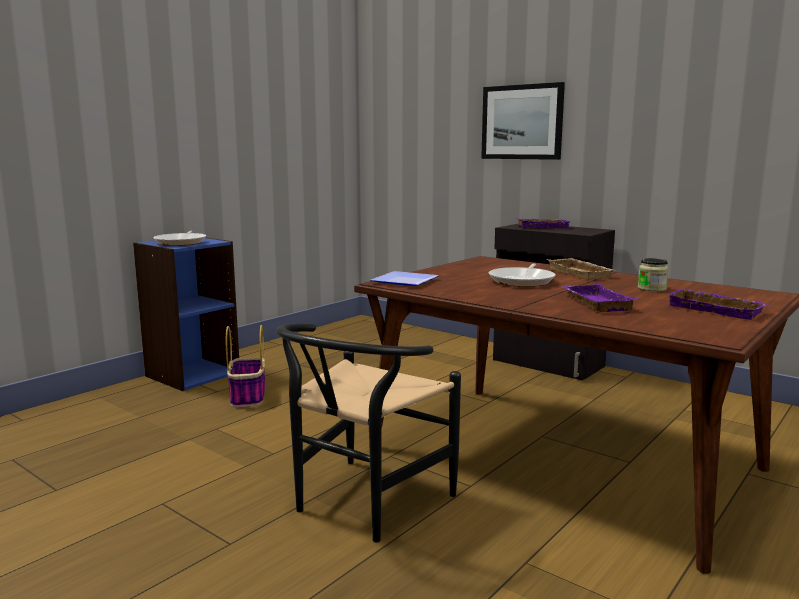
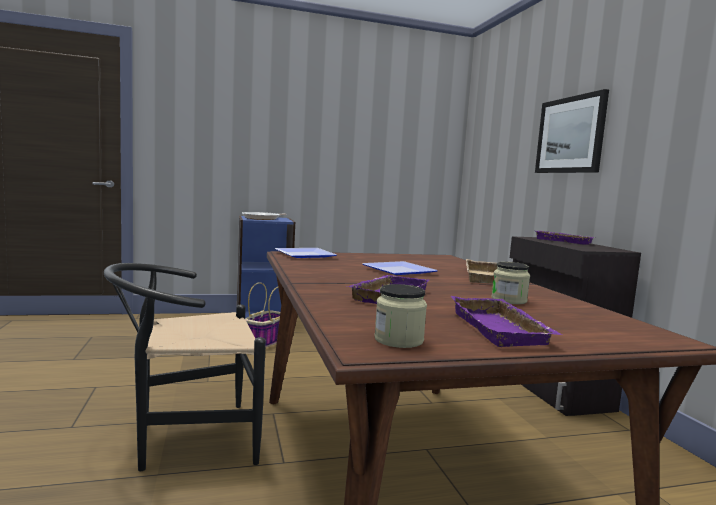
camera: 35 degrees right, 5 degrees down
(522, 281) = (401, 271): frying pan -> plate
(710, 329) = (398, 340): none -> jar

